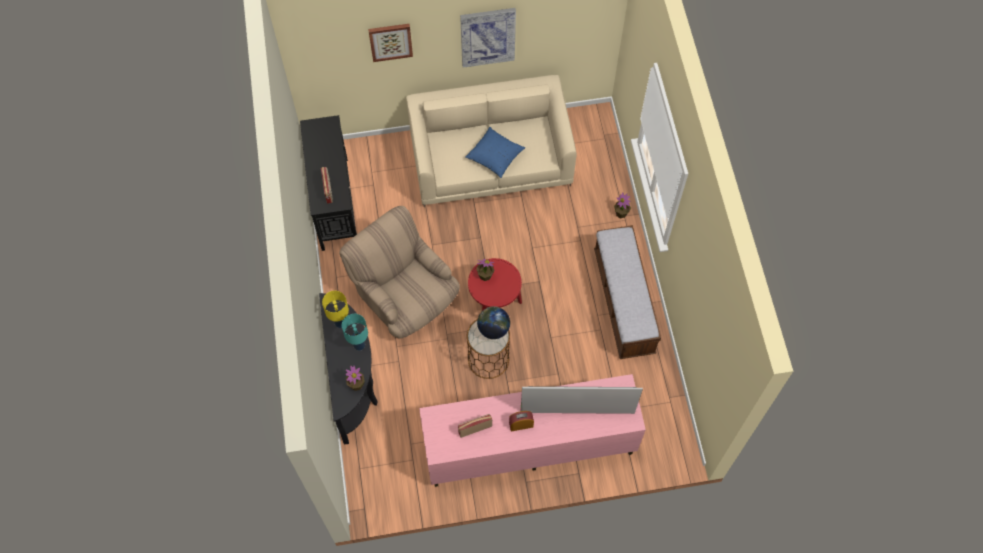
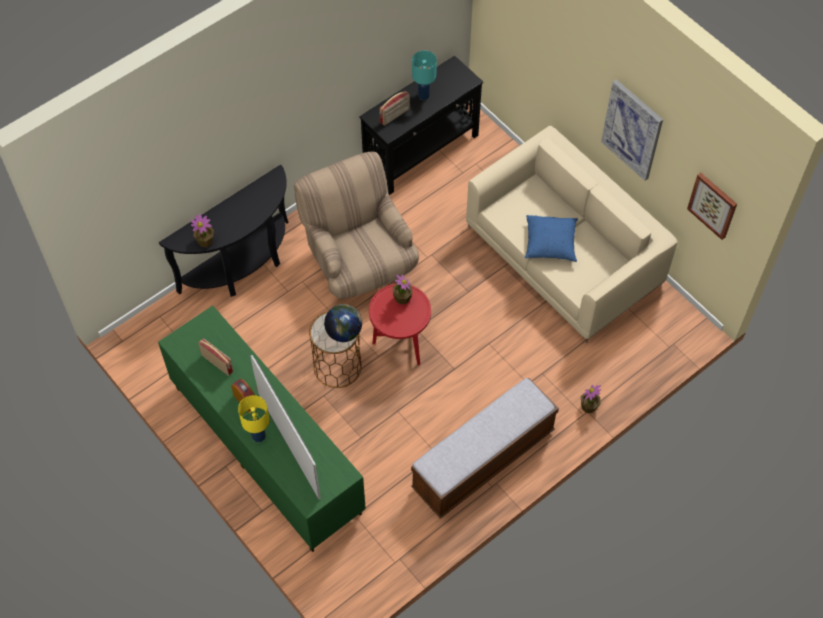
camera: 60 degrees right, 5 degrees down
(340, 322) = (261, 195): yellow table lamp -> yellow table lamp (258, 435)
(358, 345) = (246, 222): turquoise table lamp -> turquoise table lamp (423, 95)
(390, 41) = (555, 50): picture -> picture (713, 205)
(404, 297) = (359, 261): beige armchair -> beige armchair turned 45 degrees counterclockwise
(528, 445) = (266, 449): pink tv stand -> green tv stand

